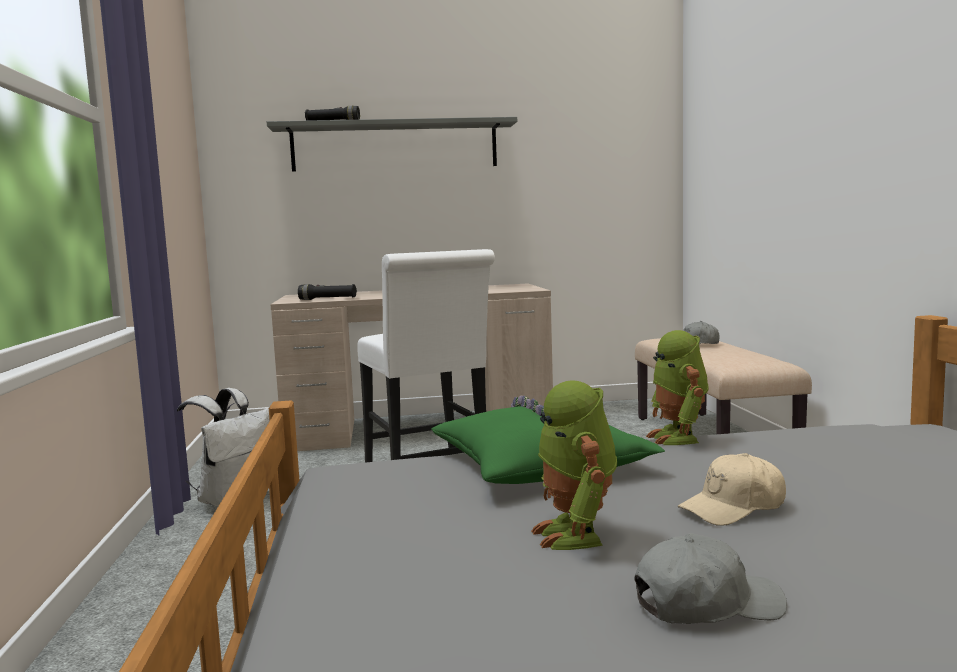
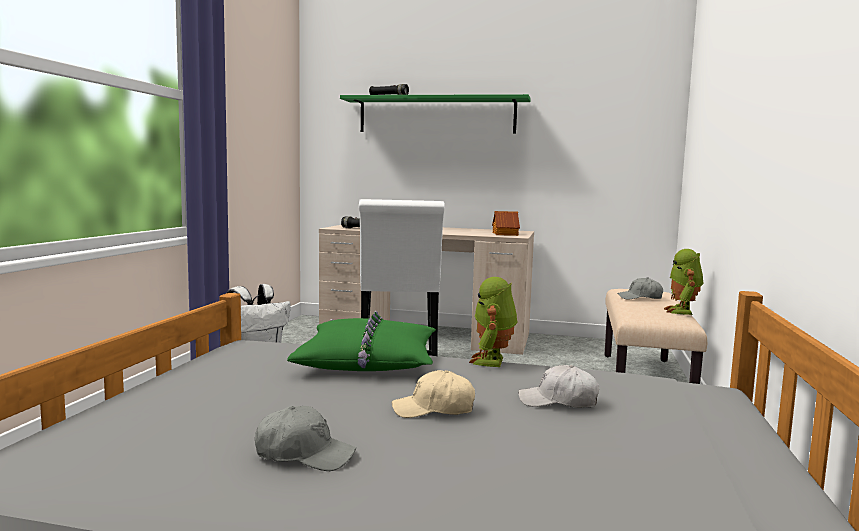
camera: 20 degrees right, 0 degrees up
(395, 146) = (436, 115): grey shelf -> green shelf
(511, 289) = (504, 234): none -> toy house
(577, 535) = (306, 404): toy robot -> toy robot (682, 311)
(834, 470) = (558, 402): none -> white cap

